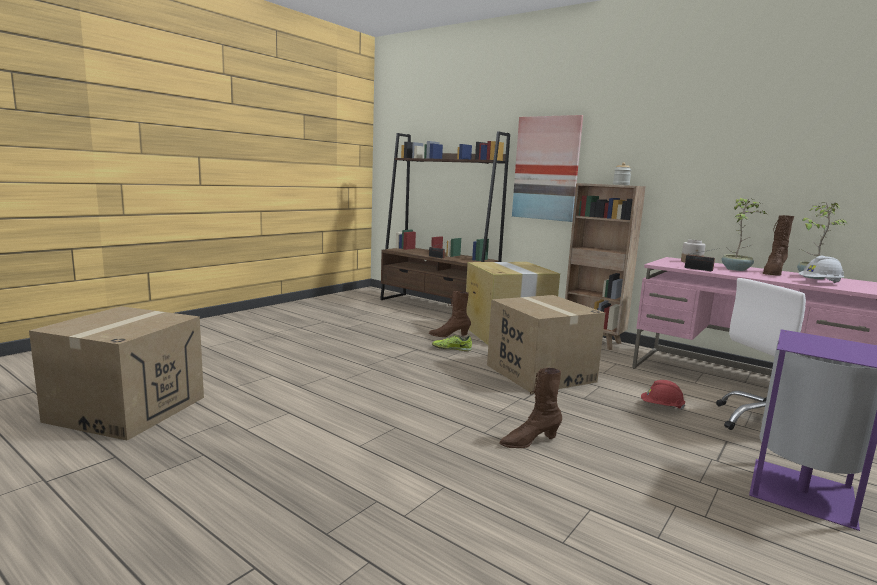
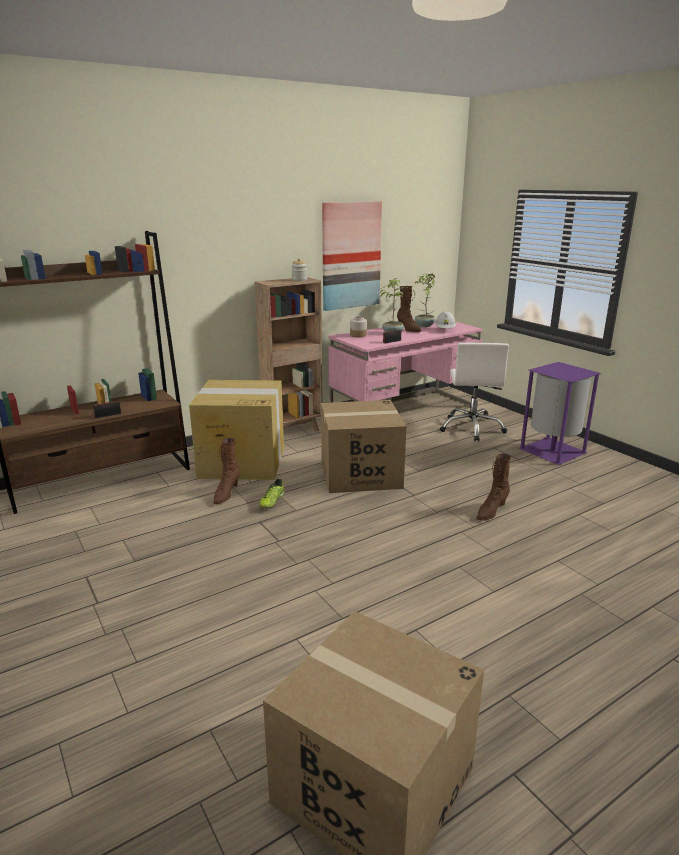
camera: 70 degrees left, 10 degrees up
(529, 442) = (491, 511): brown boot -> brown boot turned 45 degrees clockwise
(546, 168) = (200, 270): picture -> picture (351, 256)
(661, 407) = (441, 449): red hard hat -> none

